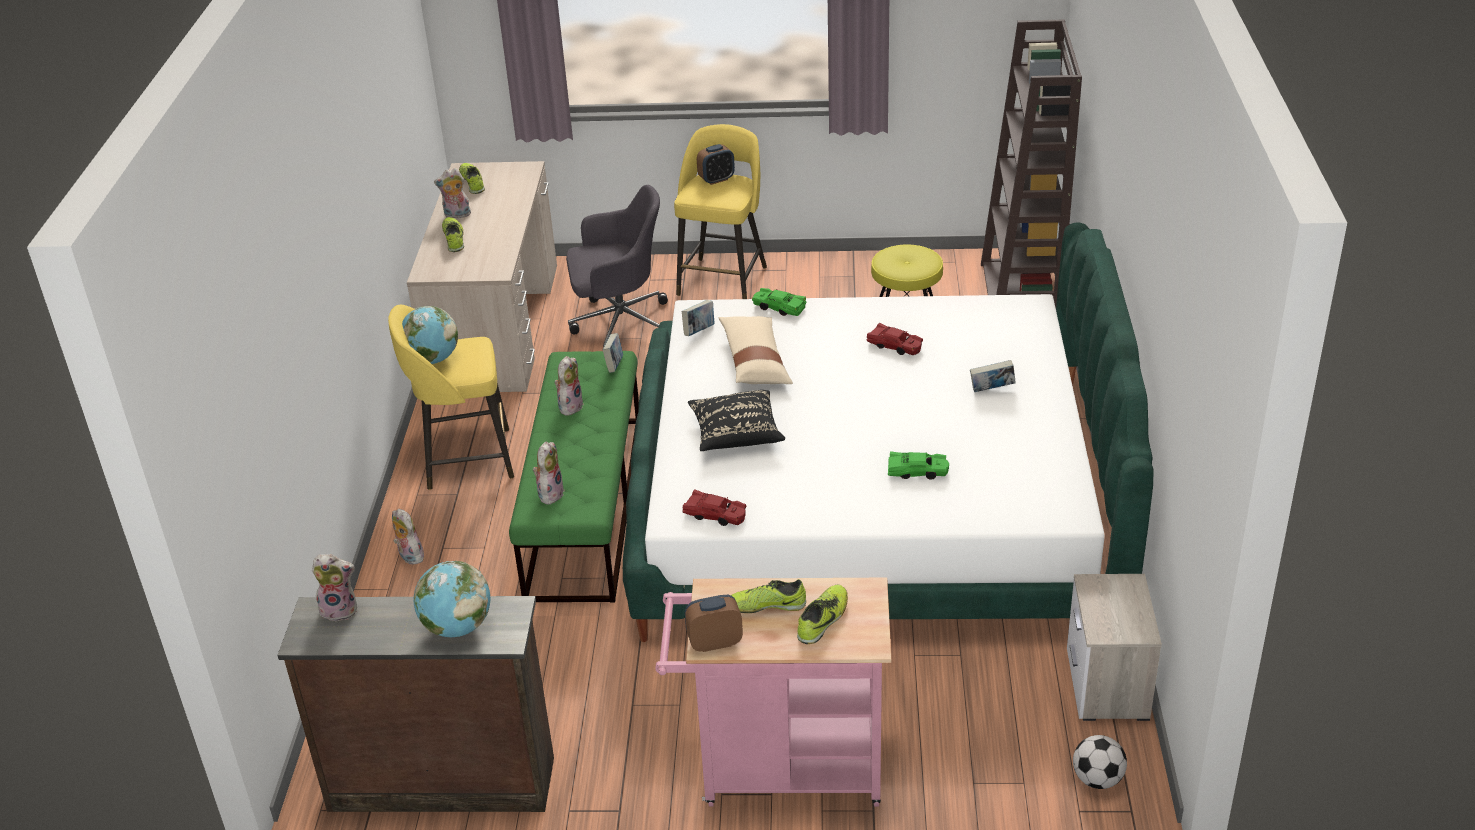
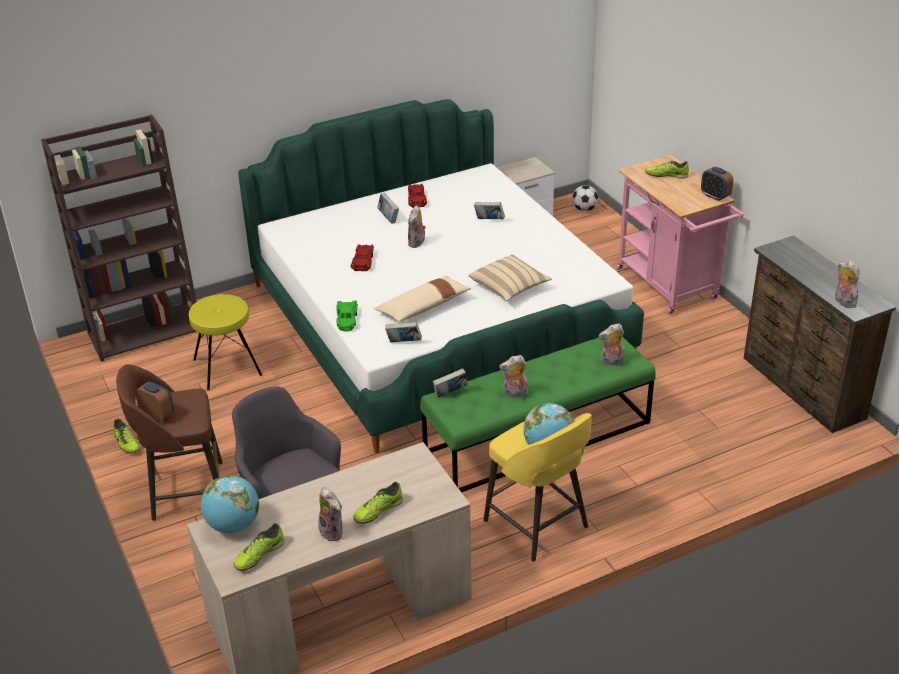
camera: 120 degrees left, 0 degrees up
(409, 556) = (660, 497): plush toy -> plush toy (417, 243)
(457, 627) = (804, 260): globe -> globe (233, 525)
(715, 515) = (590, 269): red toy car -> red toy car (417, 199)
(723, 279) = (184, 491): yellow stool -> brown stool
(736, 434) = (509, 287): black pillow -> beige pillow
(766, 606) = (675, 191): shoe -> shoe (126, 443)
(917, 471) = (489, 220): green toy car -> book

